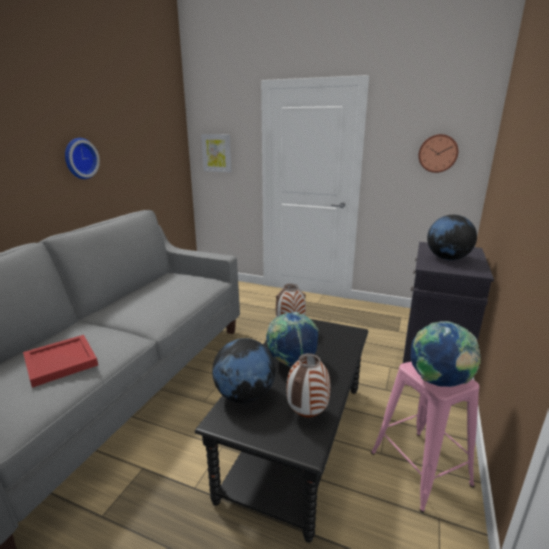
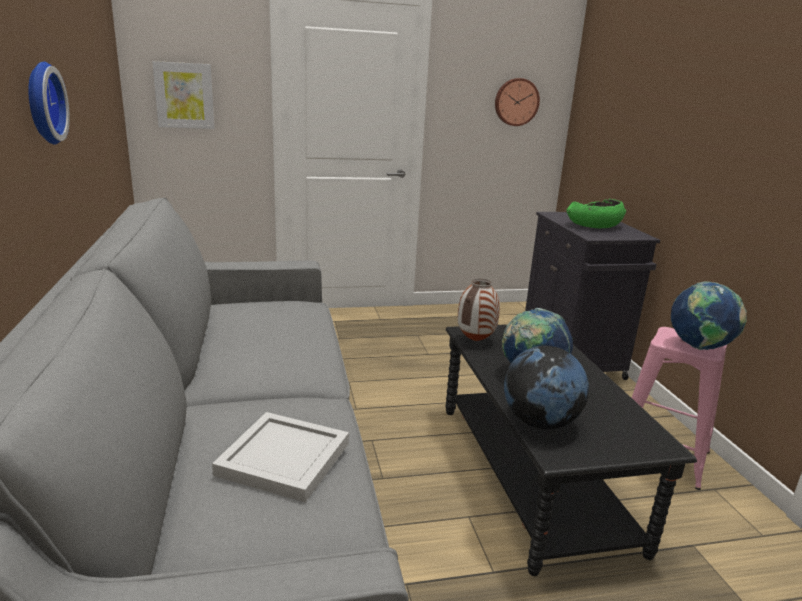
camera: 35 degrees left, 0 degrees up
(62, 362) = (286, 458): red tray -> white tray
(307, 414) = (618, 417): vase -> none
(447, 258) = (593, 226): globe -> green bowl

